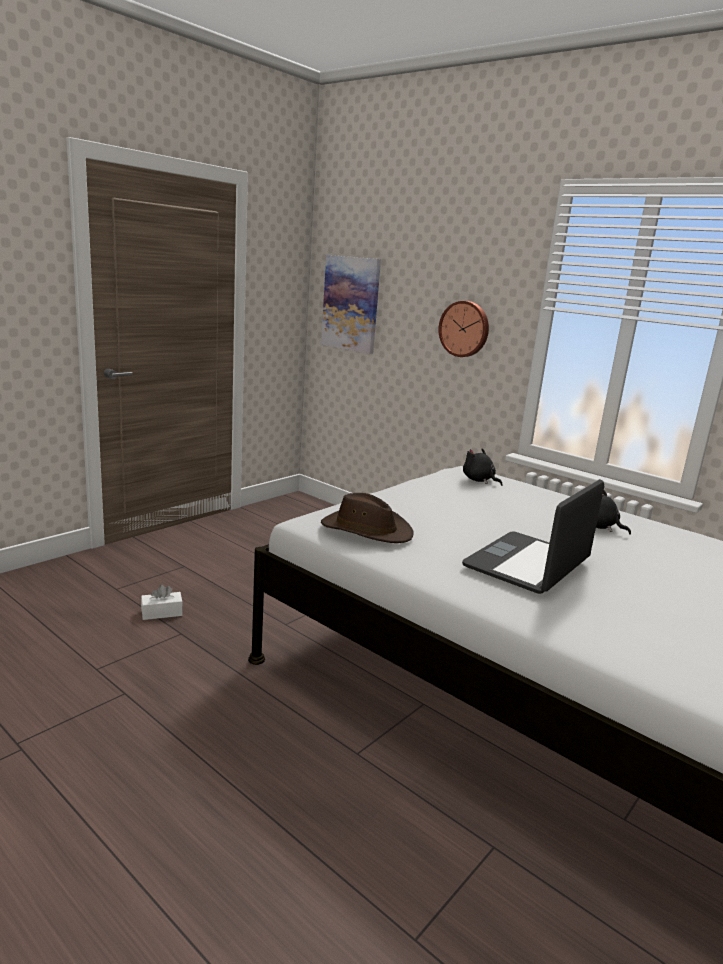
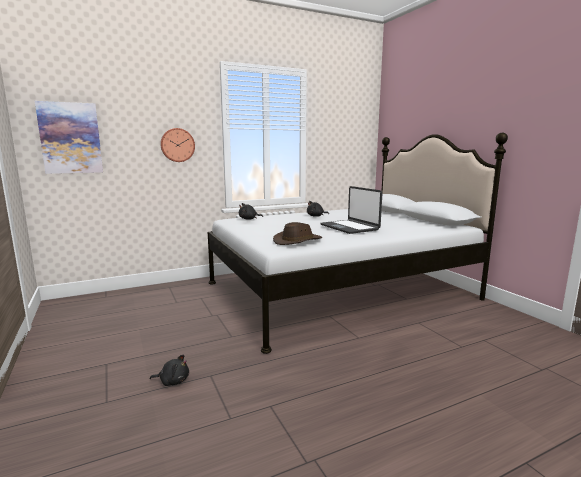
camera: 65 degrees left, 5 degrees down
(162, 613) = (173, 381): white tissue box -> black plush toy

